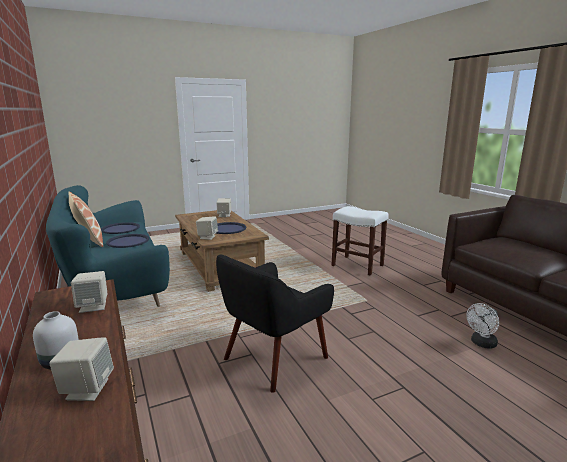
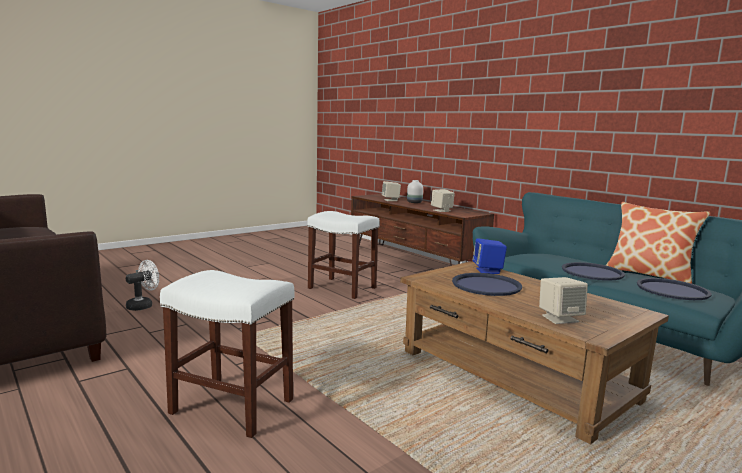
camera: 165 degrees right, 5 degrees down
(207, 237) = (488, 271): beige speaker -> blue speaker
(273, 358) = (343, 288): black armchair -> white stool

